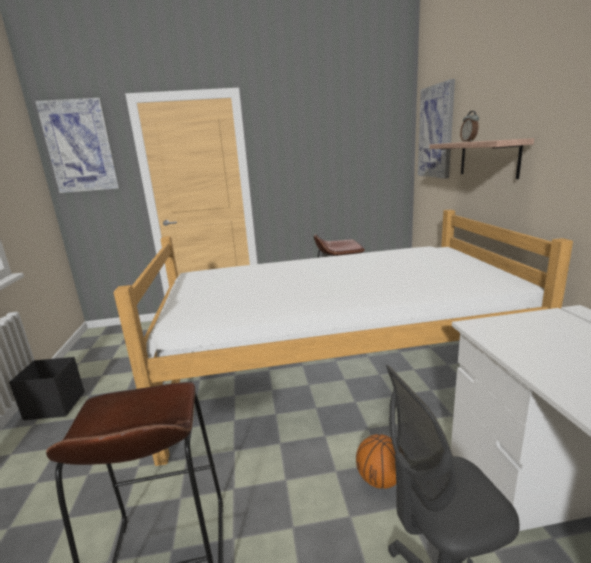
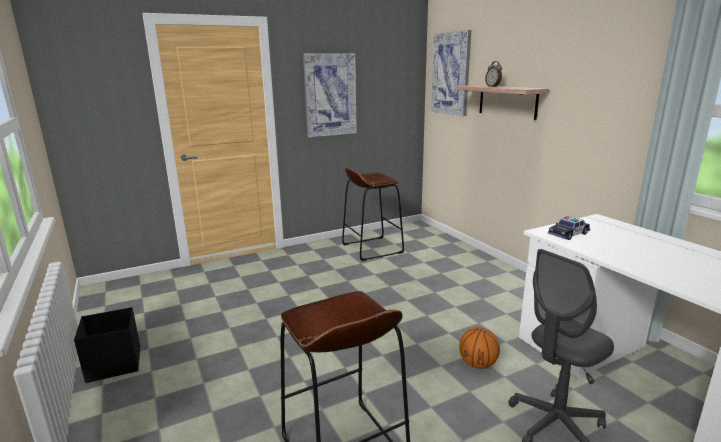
camera: 20 degrees left, 0 degrees up
(80, 146) = (84, 69): picture -> picture (330, 95)
(337, 375) = (398, 297): bed -> none
(512, 333) = (568, 234): none -> toy car

